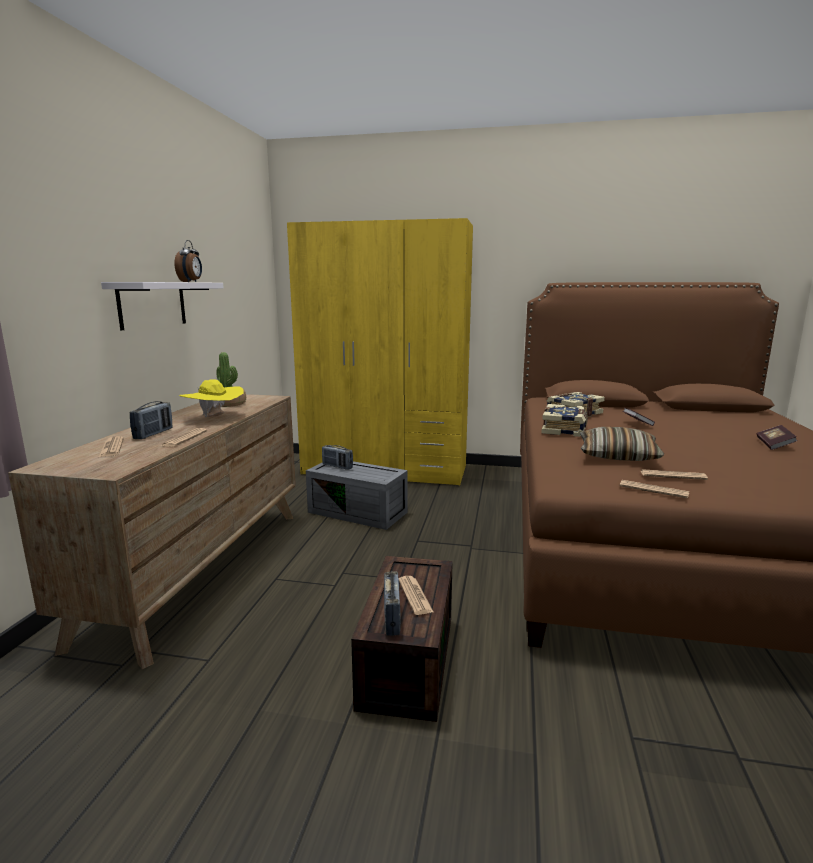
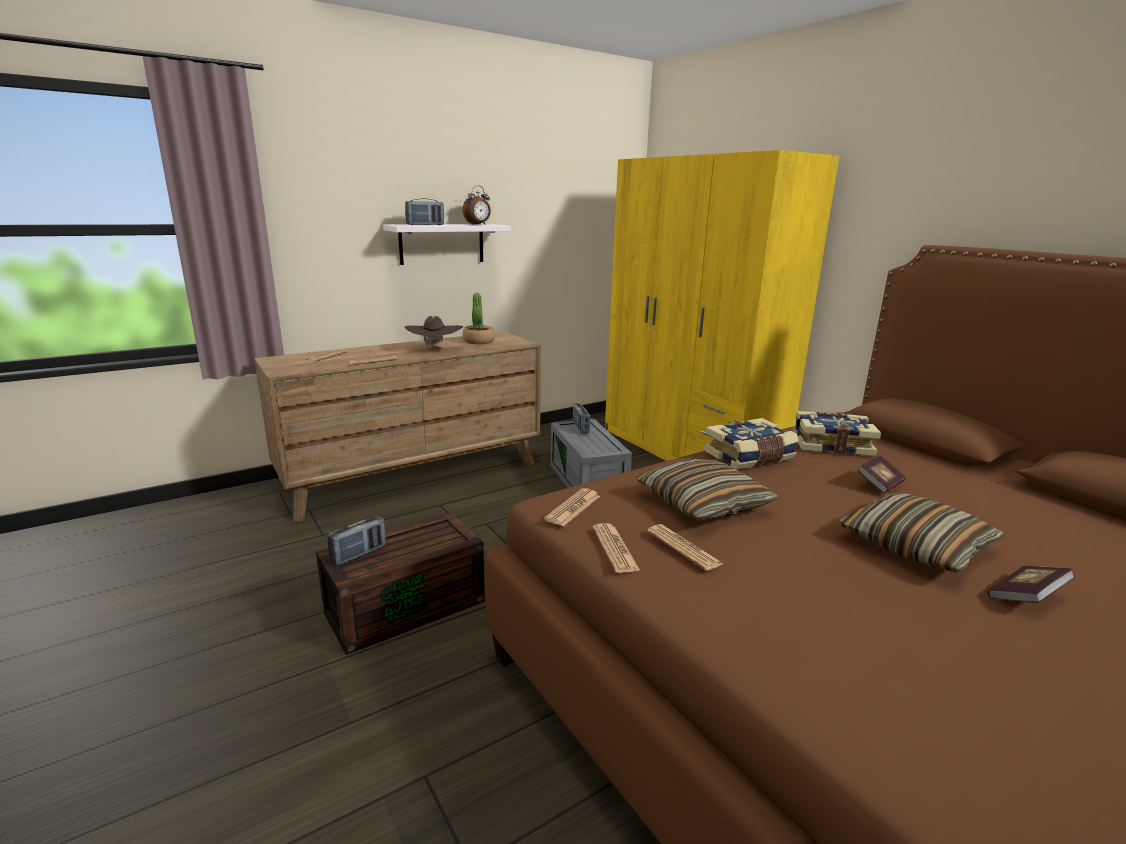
camera: 45 degrees right, 5 degrees up
(153, 434) = (370, 353): radio -> radio (425, 225)
(214, 418) = (435, 350): yellow hat -> brown hat
(415, 596) = (402, 549): newspaper -> newspaper (573, 508)
(710, 441) = (915, 545): none -> pillow

